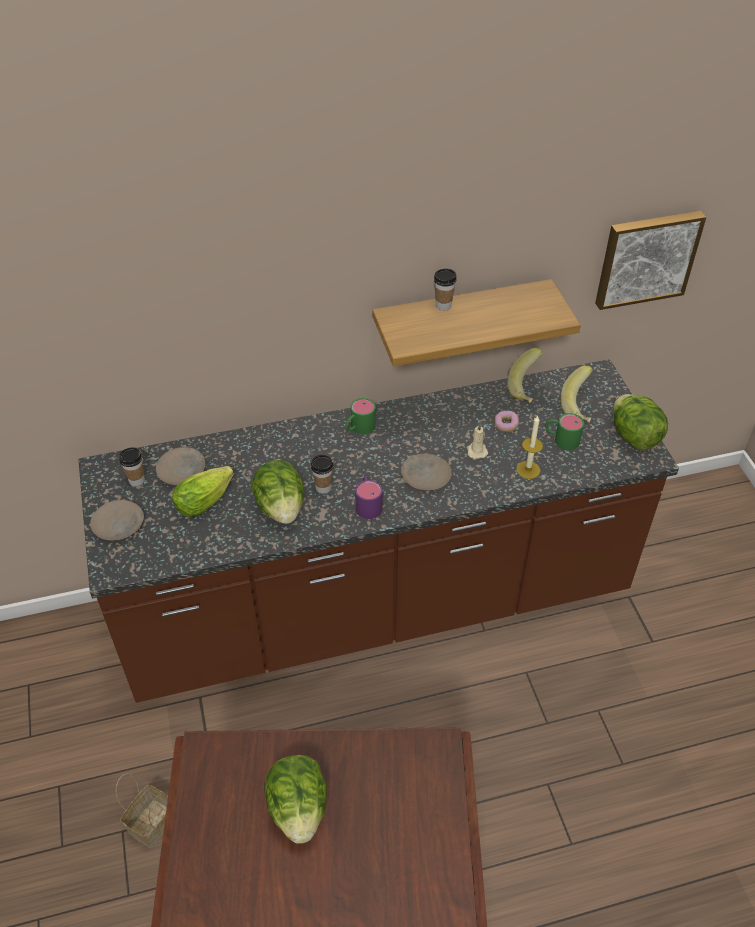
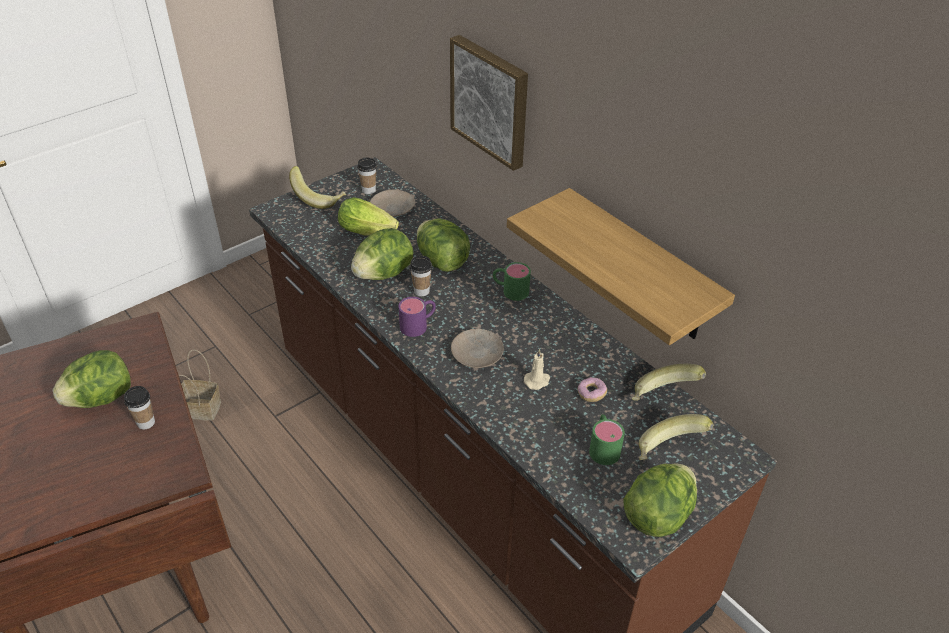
camera: 65 degrees right, 5 degrees down
(119, 525) = (319, 198): beige plate -> banana
(290, 460) = (442, 261): none -> lettuce
(443, 305) = (613, 228): cup -> cup (146, 422)
(528, 470) = (537, 429): candle -> none
(646, 258) = (852, 363): picture -> picture (491, 101)

